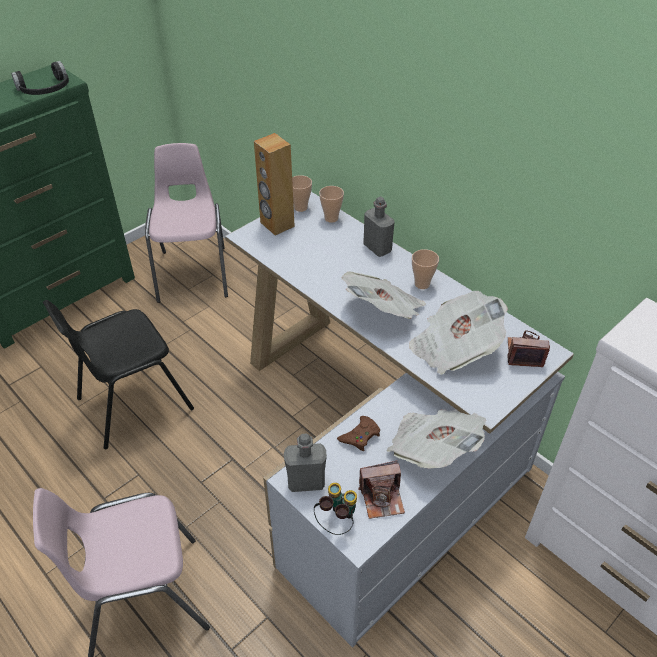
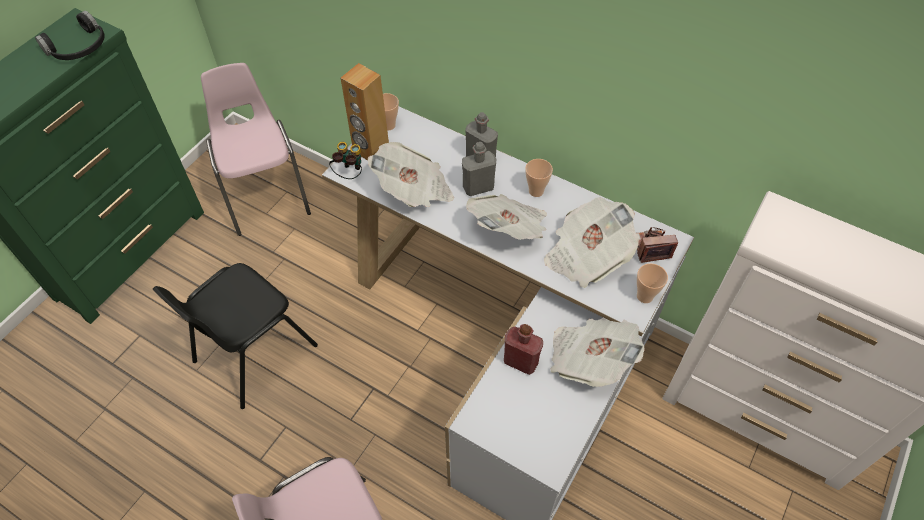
camera: 15 degrees left, 10 degrees up
(304, 263) = (414, 190): none -> newspaper
(306, 482) = (486, 421): grey bottle -> grey bottle (478, 187)
(331, 218) = (423, 132): cup -> cup (644, 296)
(336, 522) = (526, 453): binoculars -> binoculars (349, 174)
(360, 436) = (520, 361): brown game controller -> red bottle
(382, 498) = (559, 419): camera -> none

